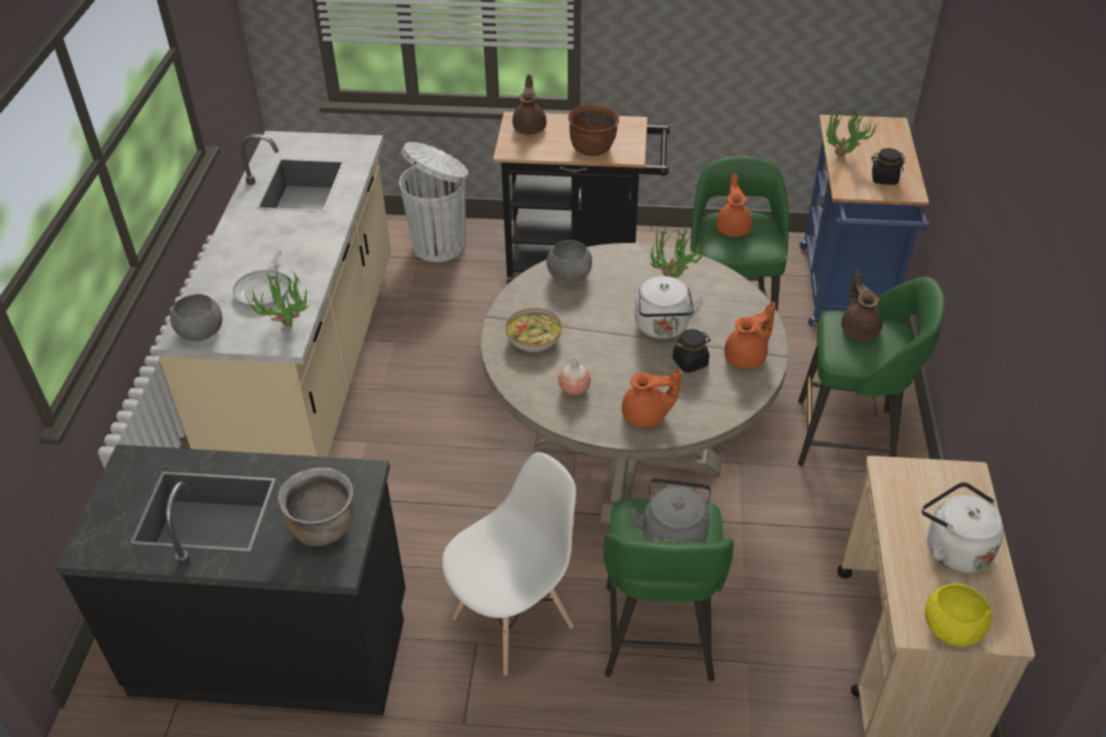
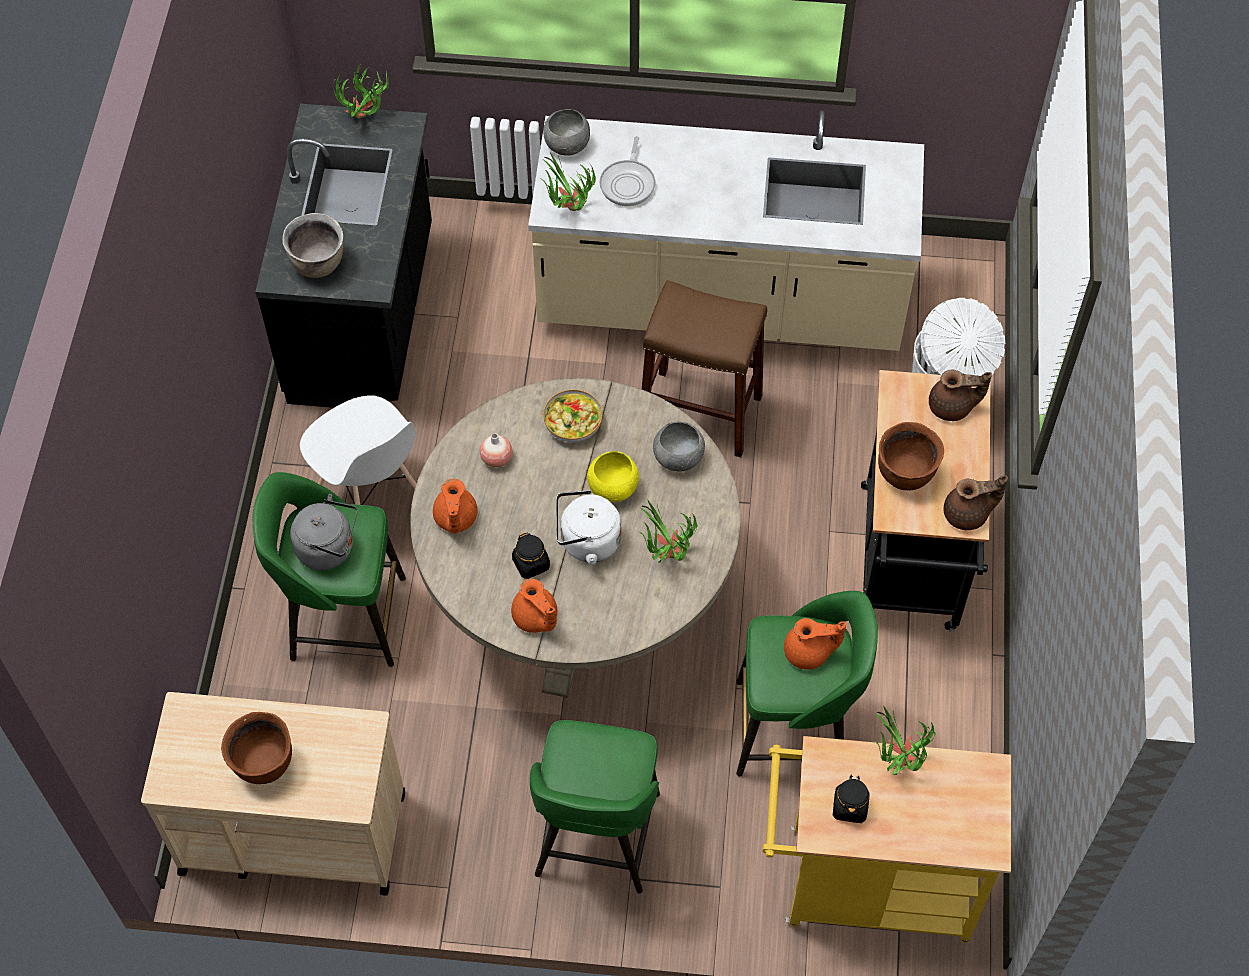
camera: 90 degrees right, 15 degrees up
(107, 498) = (366, 119): none -> potted plant
(264, 290) = (628, 183): frying pan -> frying pan turned 90 degrees counterclockwise
(429, 377) = (700, 413): none -> brown stool
(845, 293) = (865, 885): blue cart -> yellow cart
(859, 328) = (614, 764): brown teapot -> brown teapot (968, 514)
(952, 629) = (177, 741): yellow bowl -> yellow bowl (612, 488)
(953, 548) = (264, 764): white kettle -> brown cooking pot

